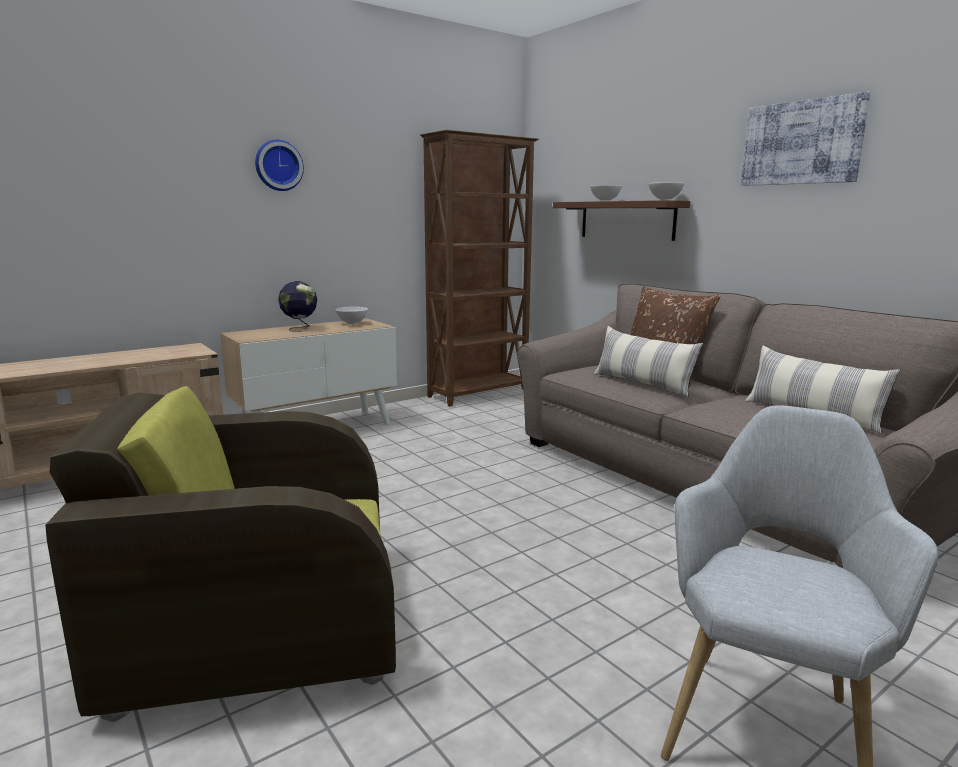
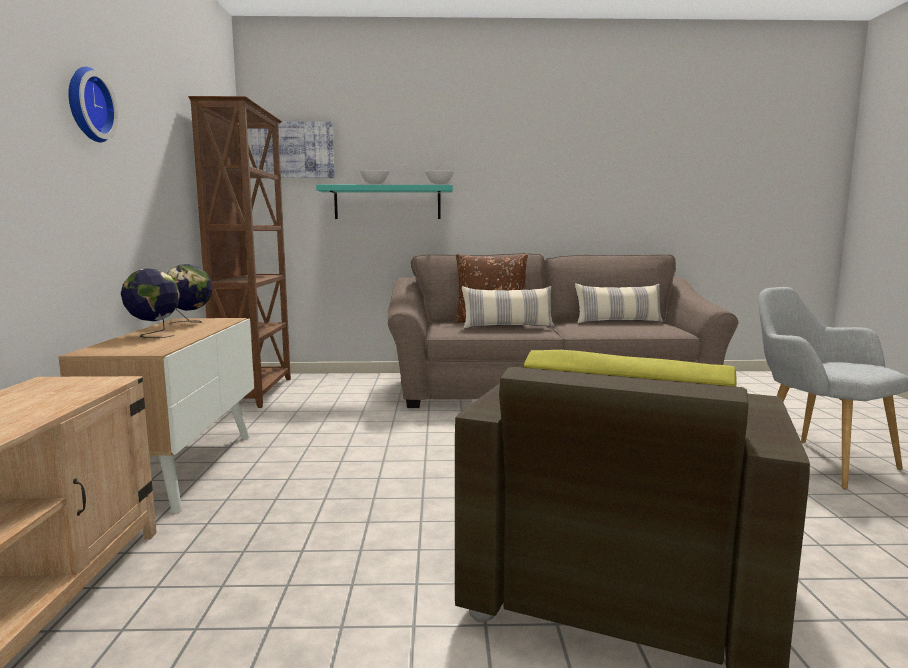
camera: 55 degrees left, 5 degrees down
(352, 323) = (190, 323): white bowl -> globe
(626, 220) = (387, 203): brown shelf -> turquoise shelf
(801, 143) = (537, 149): picture -> picture (293, 150)

